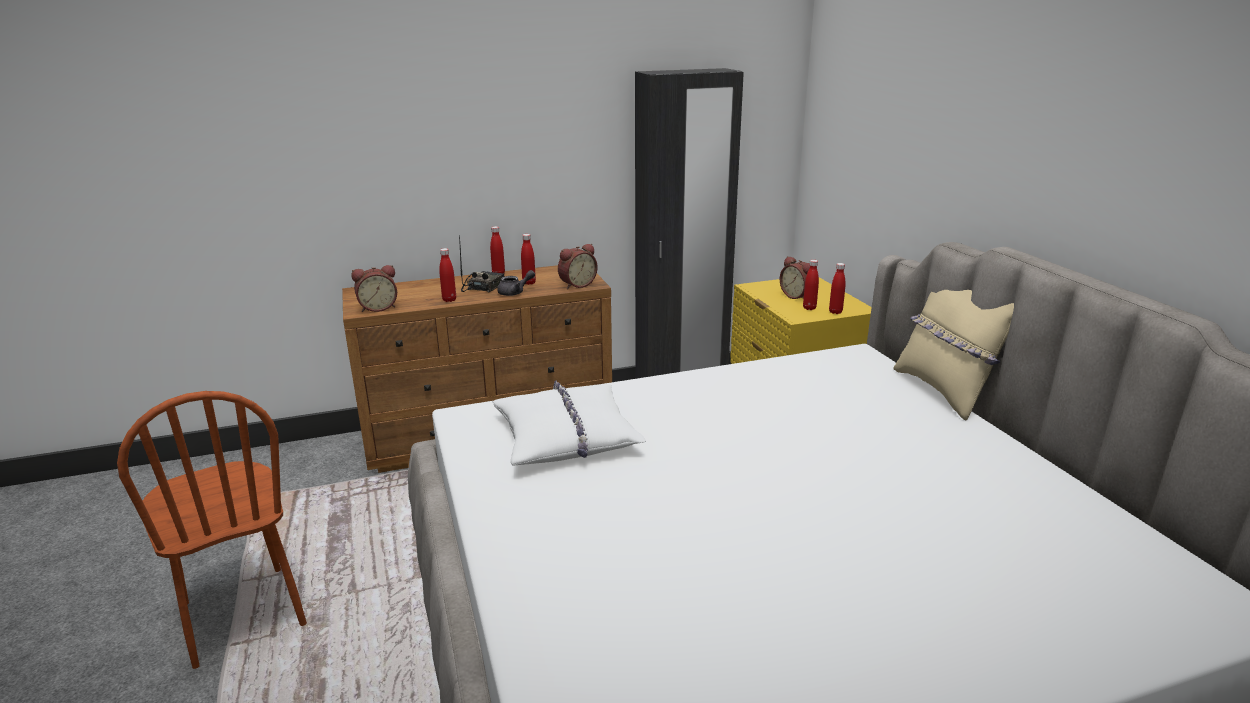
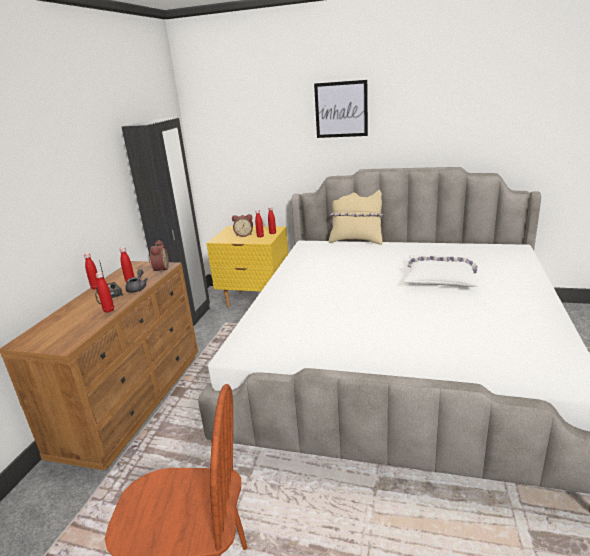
camera: 55 degrees left, 0 degrees up
(378, 307) = (72, 338): alarm clock -> none
(566, 436) = (296, 327): white pillow -> white pillow (440, 277)
(1012, 107) = (341, 109): none -> picture

